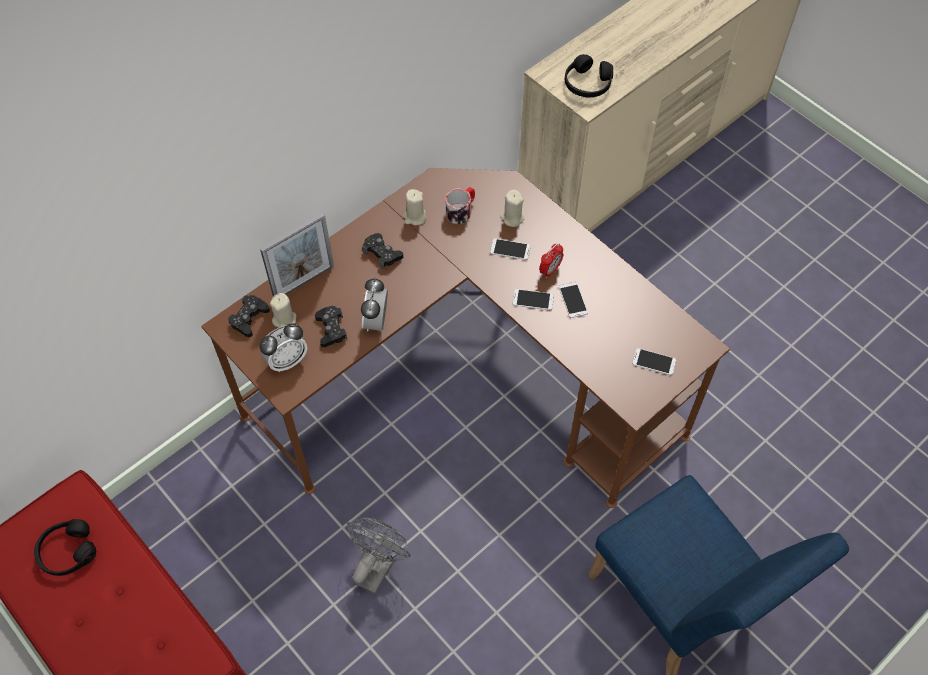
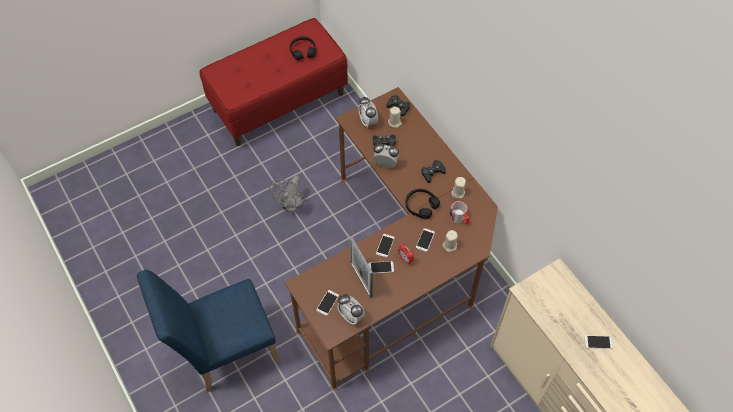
camera: 100 degrees right, 0 degrees up
(304, 282) = (418, 133): picture frame -> picture frame (361, 279)
(377, 565) = (291, 206): grey fan -> grey fan turned 75 degrees clockwise
(587, 83) = (545, 295): black headphones -> black headphones (421, 206)
(637, 31) = (598, 342): none -> phone
(666, 326) = (351, 316): none -> alarm clock

